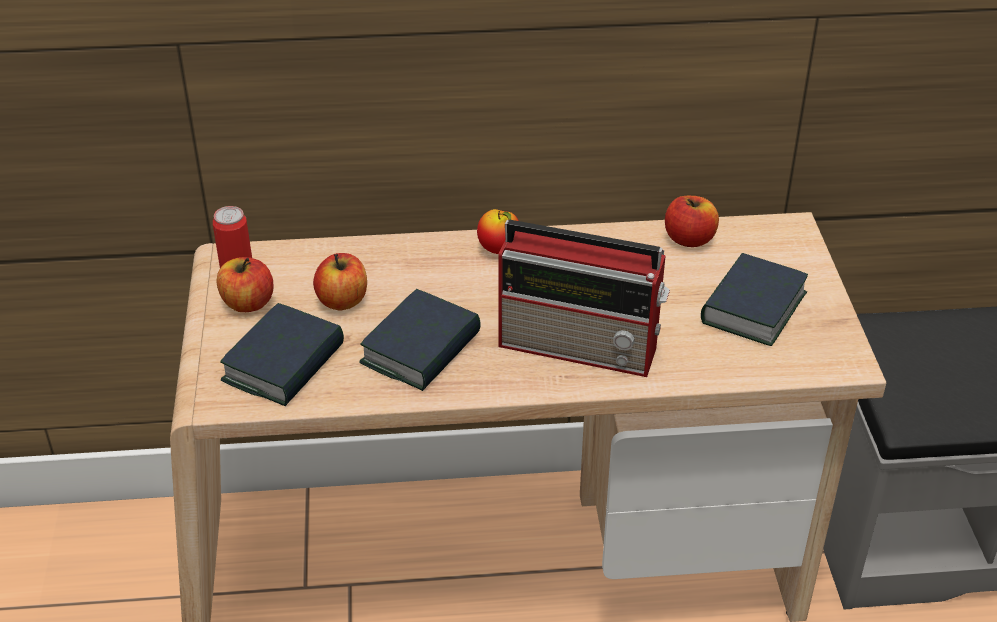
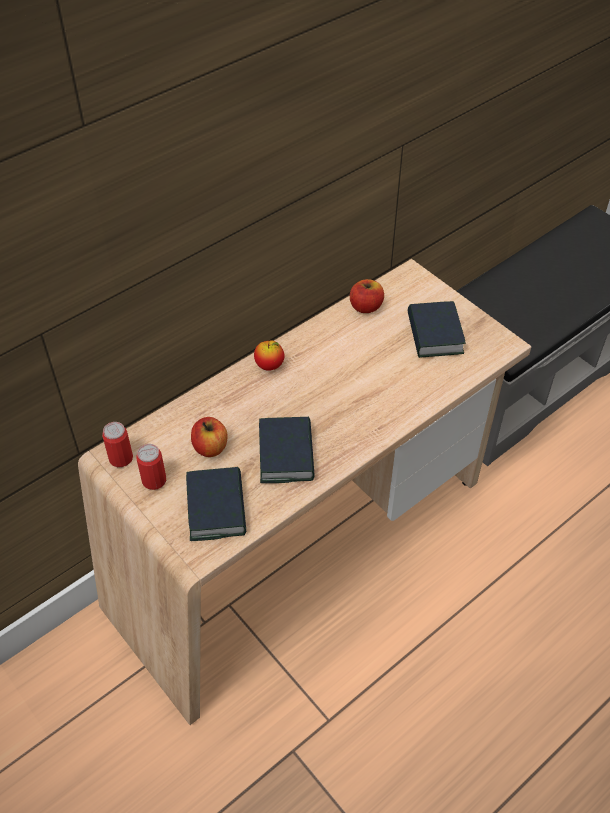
camera: 35 degrees left, 10 degrees up
(247, 303) = (154, 480): apple -> can
(582, 346) = (370, 405): radio -> none

